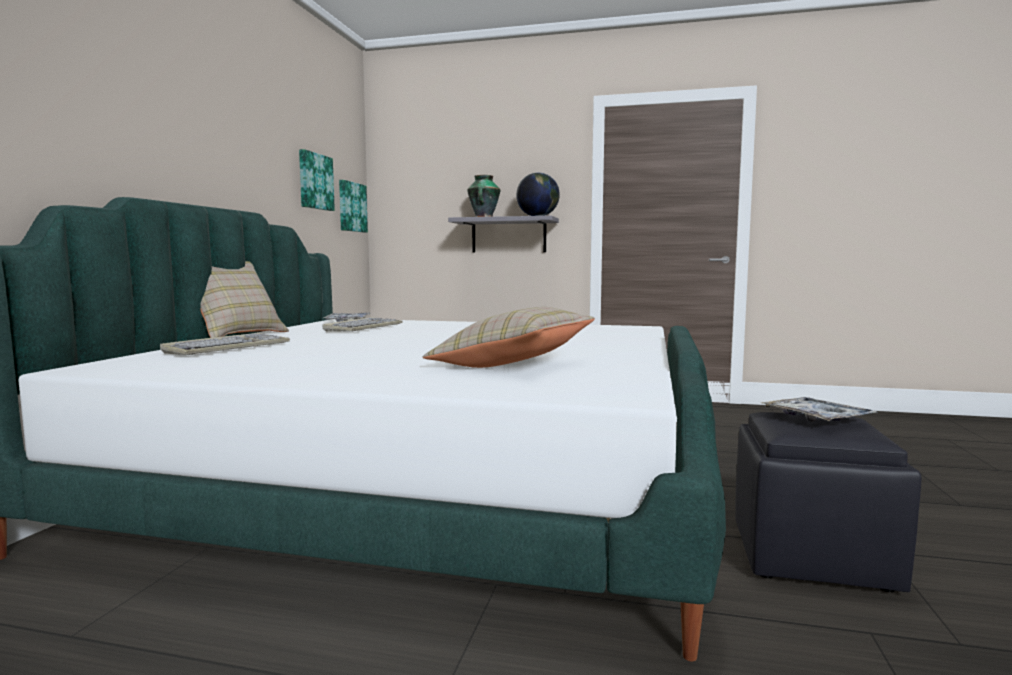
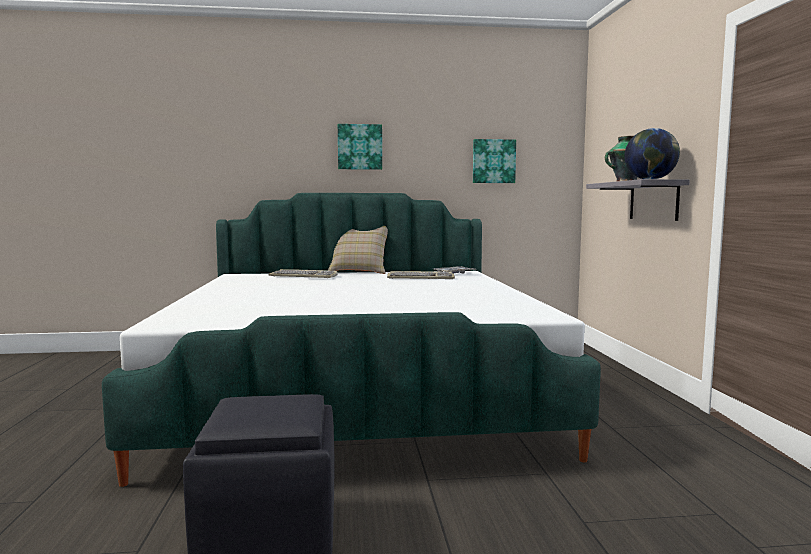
camera: 70 degrees right, 0 degrees up
(351, 207) = (550, 177): picture -> picture (359, 147)
(512, 365) = (267, 306): beige pillow -> none
(816, 418) = (279, 407): tray -> none

